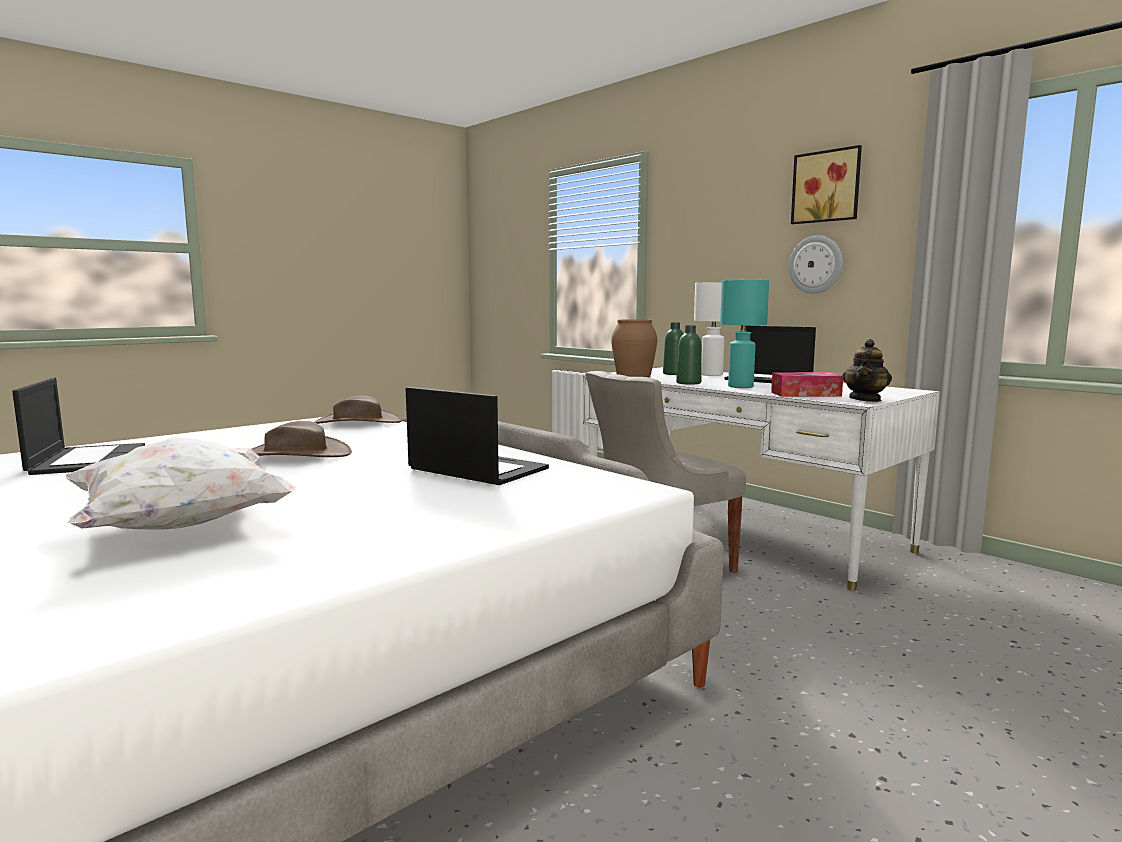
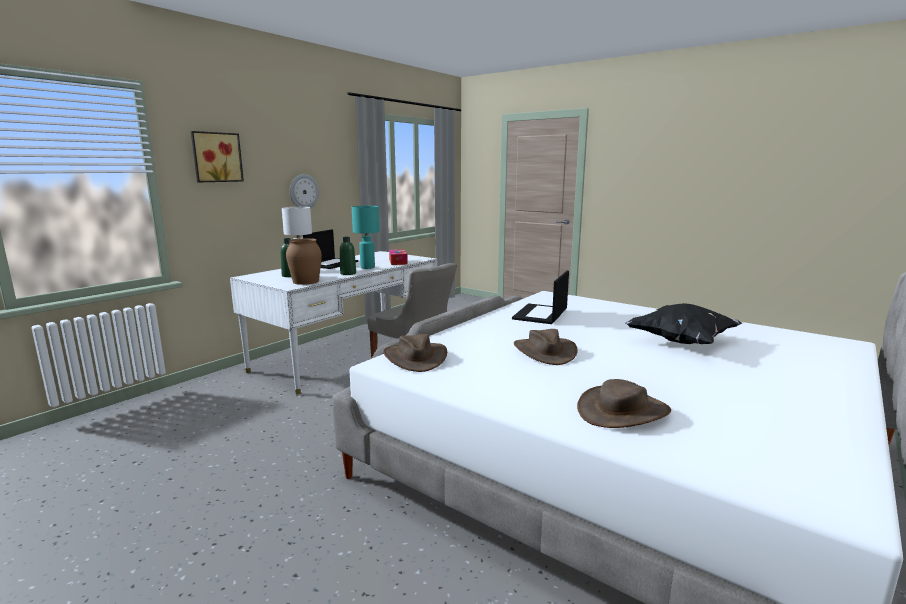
camera: 100 degrees left, 5 degrees up
(88, 459) = (623, 411): laptop -> brown hat
(183, 526) = (681, 342): white pillow -> black pillow
(827, 187) = (303, 144): picture -> picture (216, 157)
(865, 399) = (414, 257): teapot -> none

